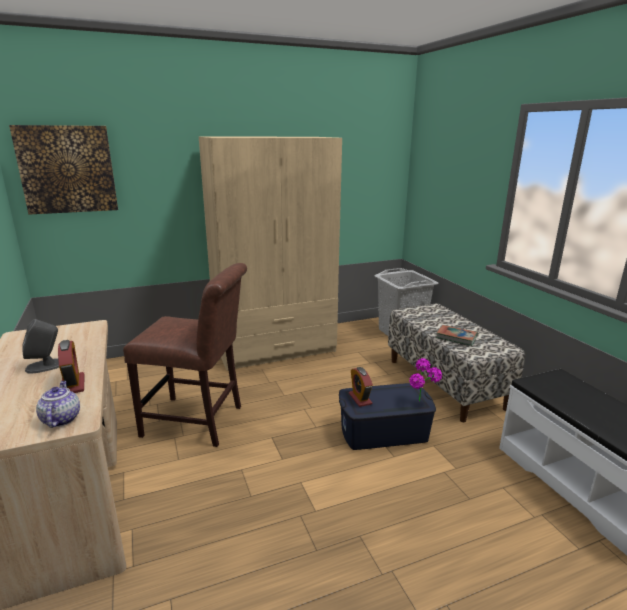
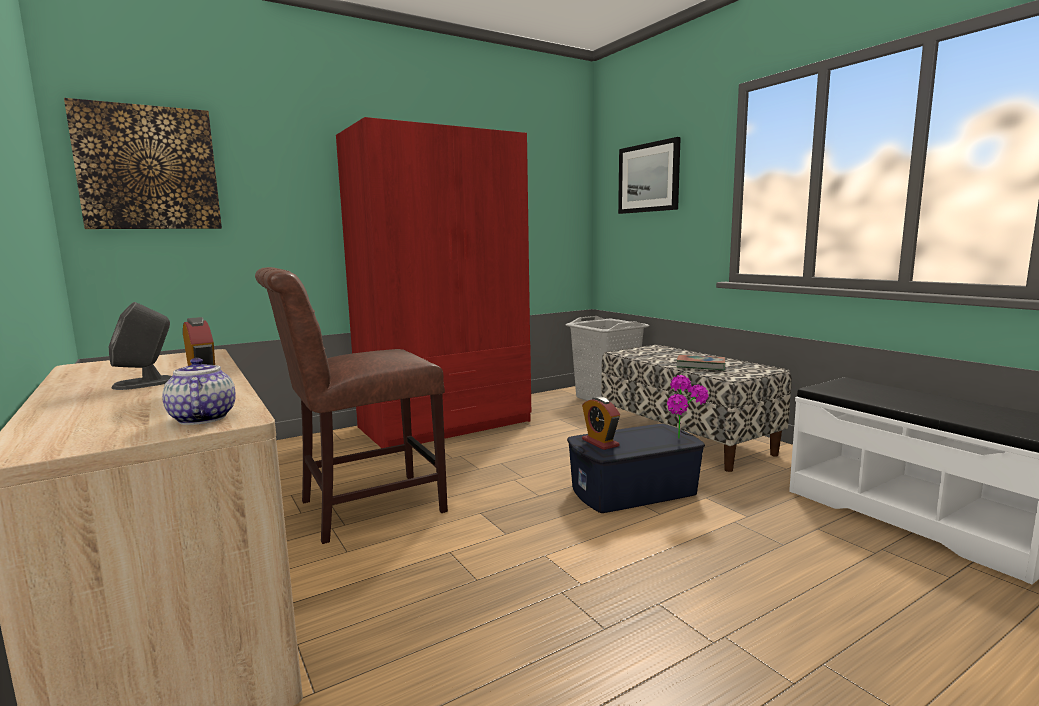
camera: 10 degrees left, 10 degrees down
(198, 422) = (363, 508): brown chair -> brown chair turned 150 degrees clockwise
(275, 348) = (446, 424): beige wardrobe -> red wardrobe
(448, 166) = (648, 178): none -> picture

